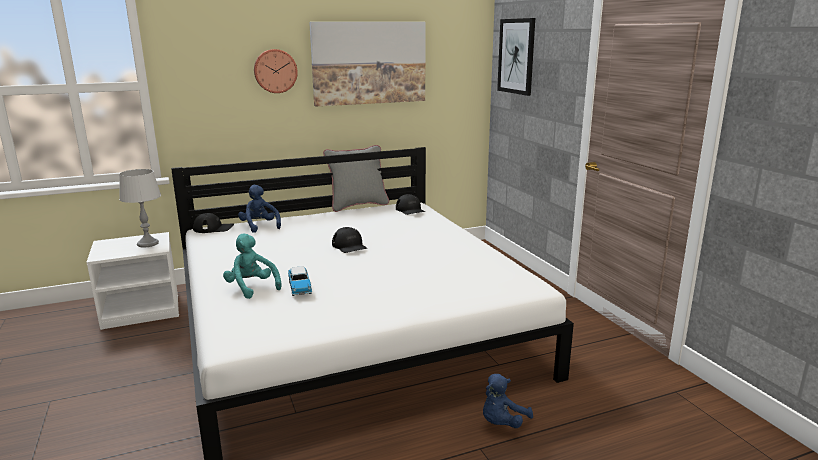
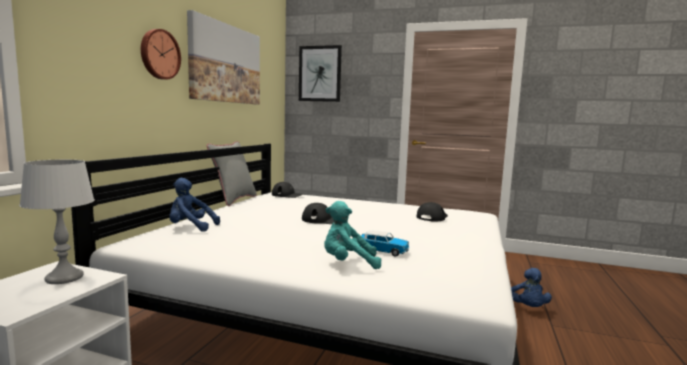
camera: 50 degrees left, 10 degrees down
(213, 228) = (137, 240): black cap -> black cap (432, 217)

